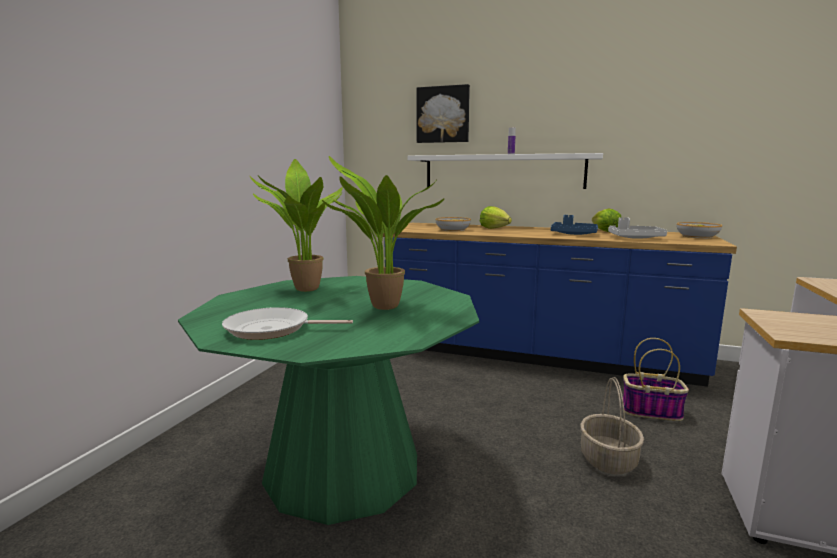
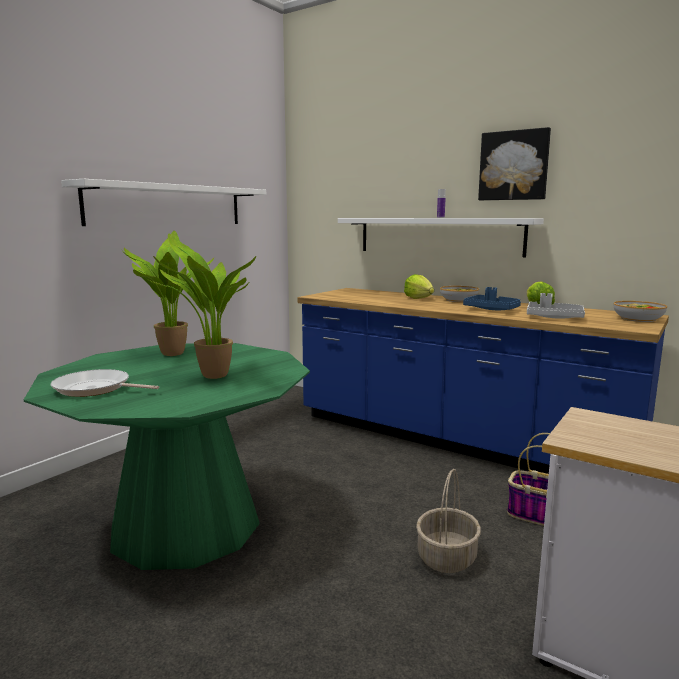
camera: 15 degrees right, 0 degrees up
(252, 138) = (168, 205): none -> white shelf
(443, 114) = (379, 174): picture -> picture (514, 165)
(452, 230) = (370, 298): bowl -> bowl (458, 300)

